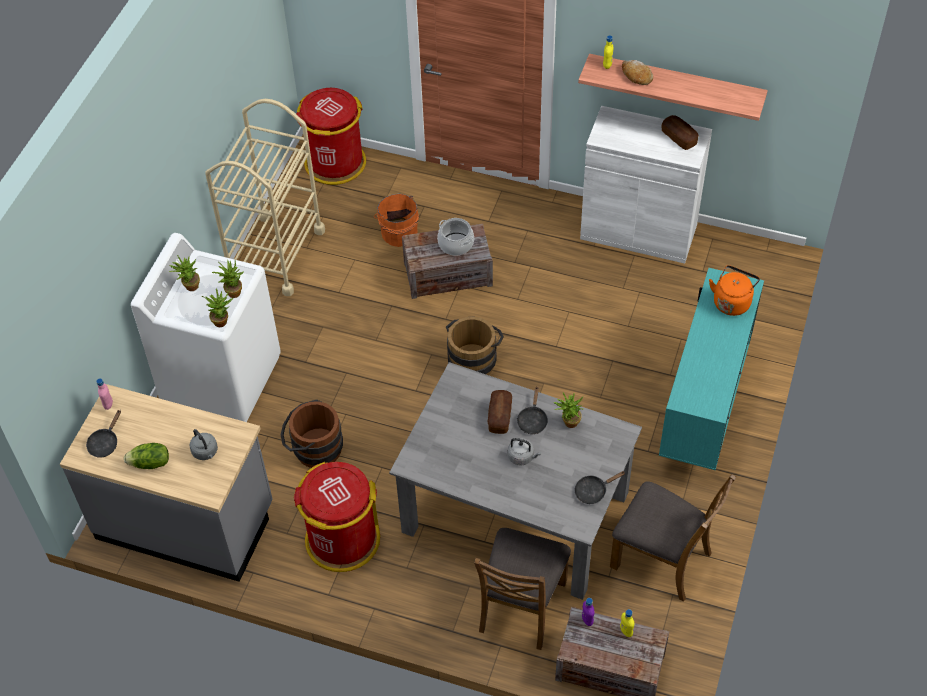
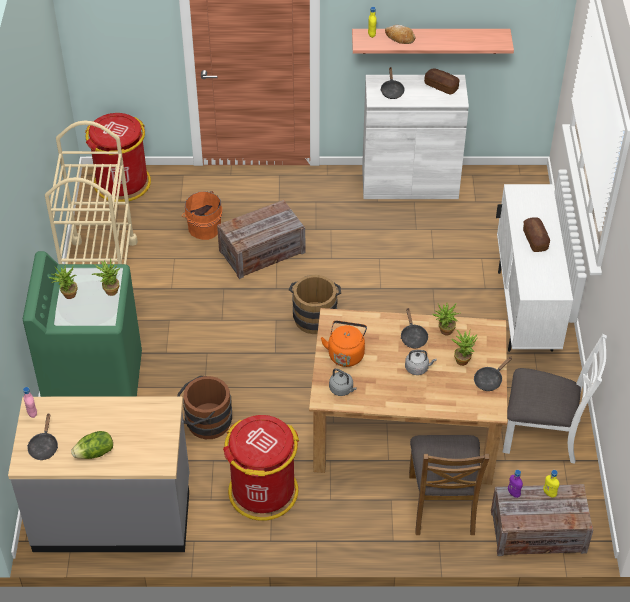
camera: 20 degrees left, 5 degrees down
(205, 452) = (143, 431): grey kettle -> grey kettle (342, 389)
(222, 320) = (111, 316): potted plant -> potted plant (463, 359)
(222, 377) = (94, 384): white washing machine -> green washing machine
(455, 244) = (268, 221): cooking pot -> none
(500, 416) = (384, 341): bread -> bread (535, 240)
(517, 511) = (406, 428): grey dining table -> brown dining table
(621, 131) = (392, 91): none -> black frying pan
(662, 559) = (543, 434): brown chair -> white chair
(703, 412) = (524, 311): turquoise cabinet -> white cabinet
(732, 301) = (535, 206): orange kettle -> orange kettle (346, 353)

